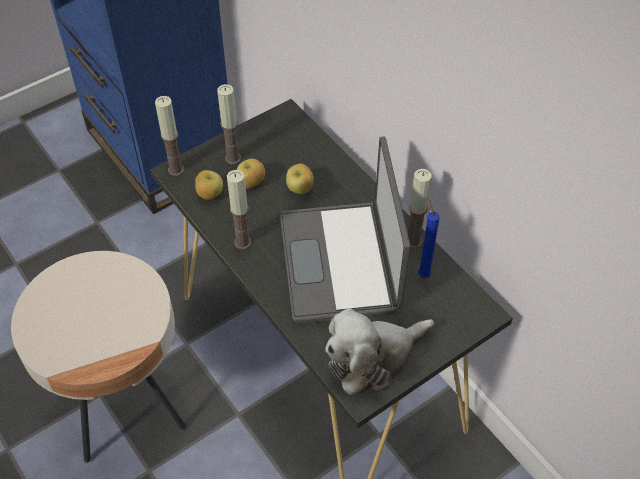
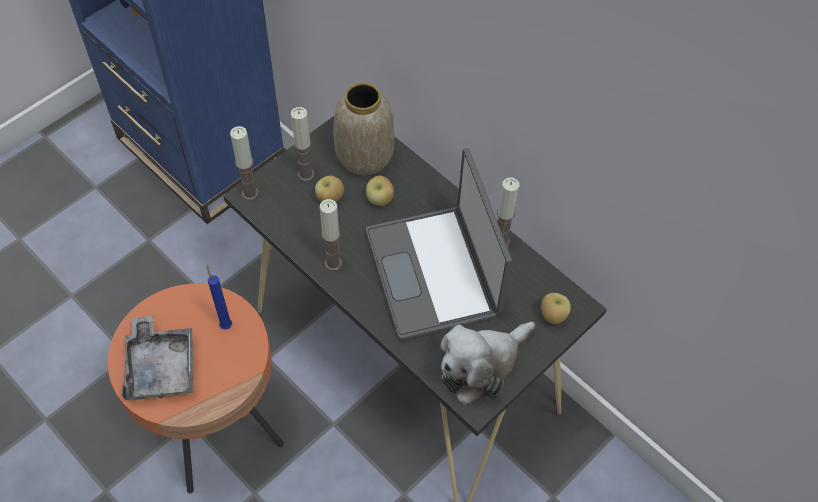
camera: 10 degrees left, 5 degrees up
(62, 324) = (161, 367): none -> grey tray
(124, 402) = (216, 427): beige side table -> orange side table
(210, 194) = (290, 216): apple -> apple (552, 316)
(293, 148) = (365, 156): none -> vase
(423, 274) = (515, 274): blue candle -> blue candle (225, 324)

